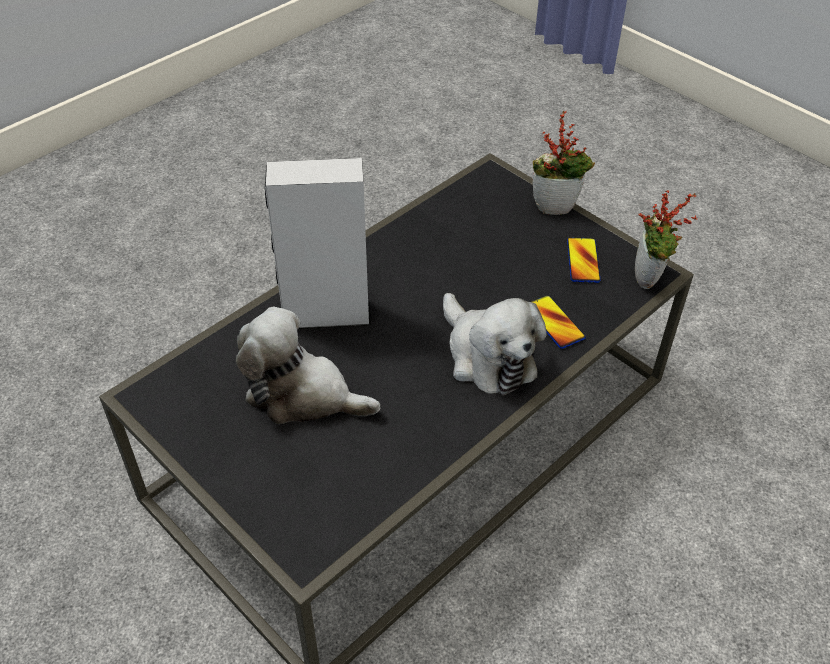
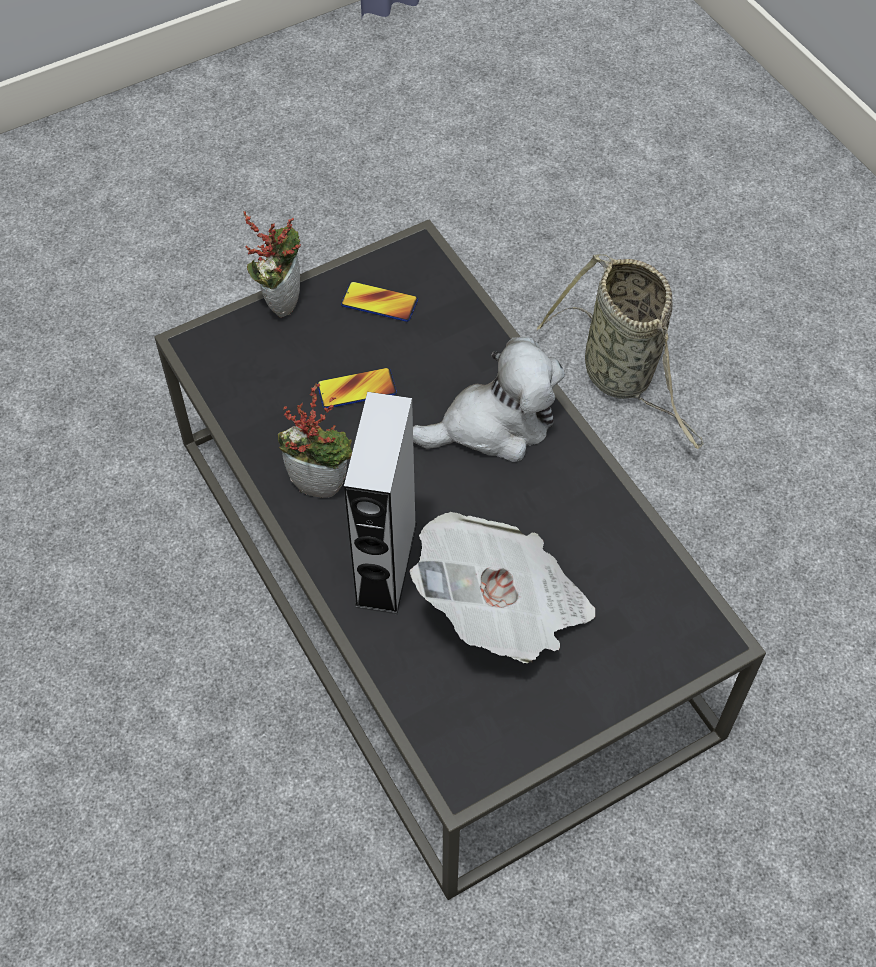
camera: 75 degrees left, 10 degrees up
(302, 394) = (503, 609): plush toy -> newspaper
(554, 322) = (464, 354): phone -> phone (356, 389)
(650, 279) = (426, 256): potted plant -> potted plant (322, 483)
(691, 539) = (622, 377): none -> basket

